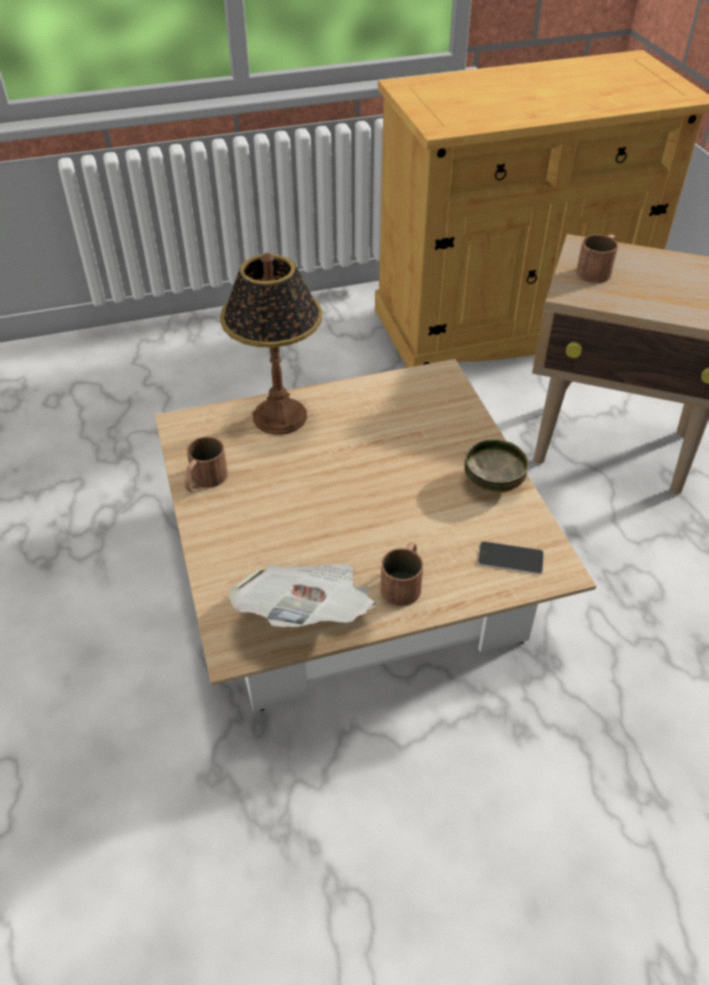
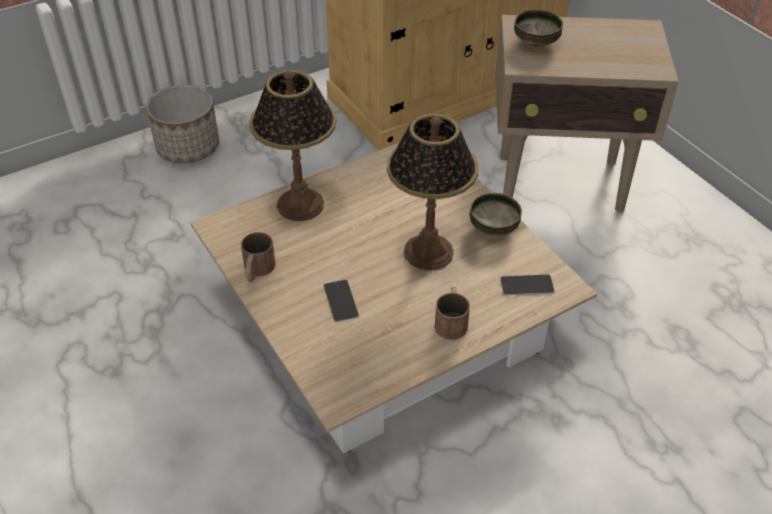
camera: 15 degrees left, 0 degrees up
(209, 340) = (188, 147): none -> planter
(283, 533) = (341, 301): none -> phone
(308, 614) = (385, 361): newspaper -> none
(404, 496) = (427, 252): none -> table lamp
(598, 270) = (536, 42): brown mug -> bowl

